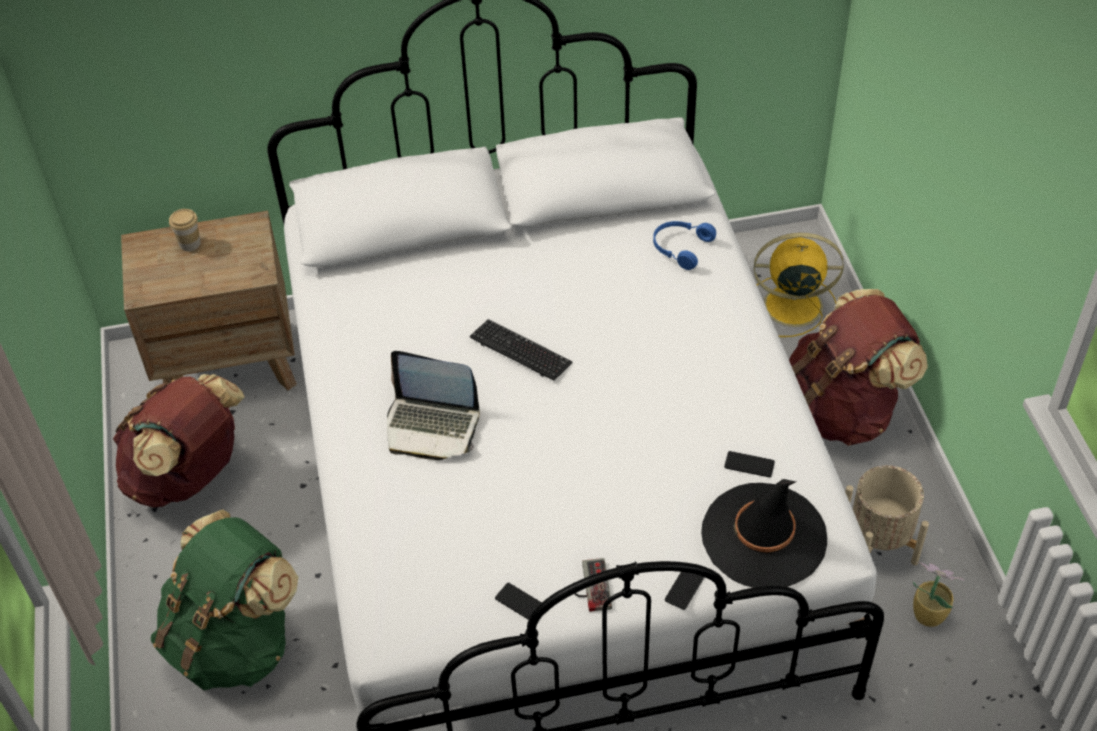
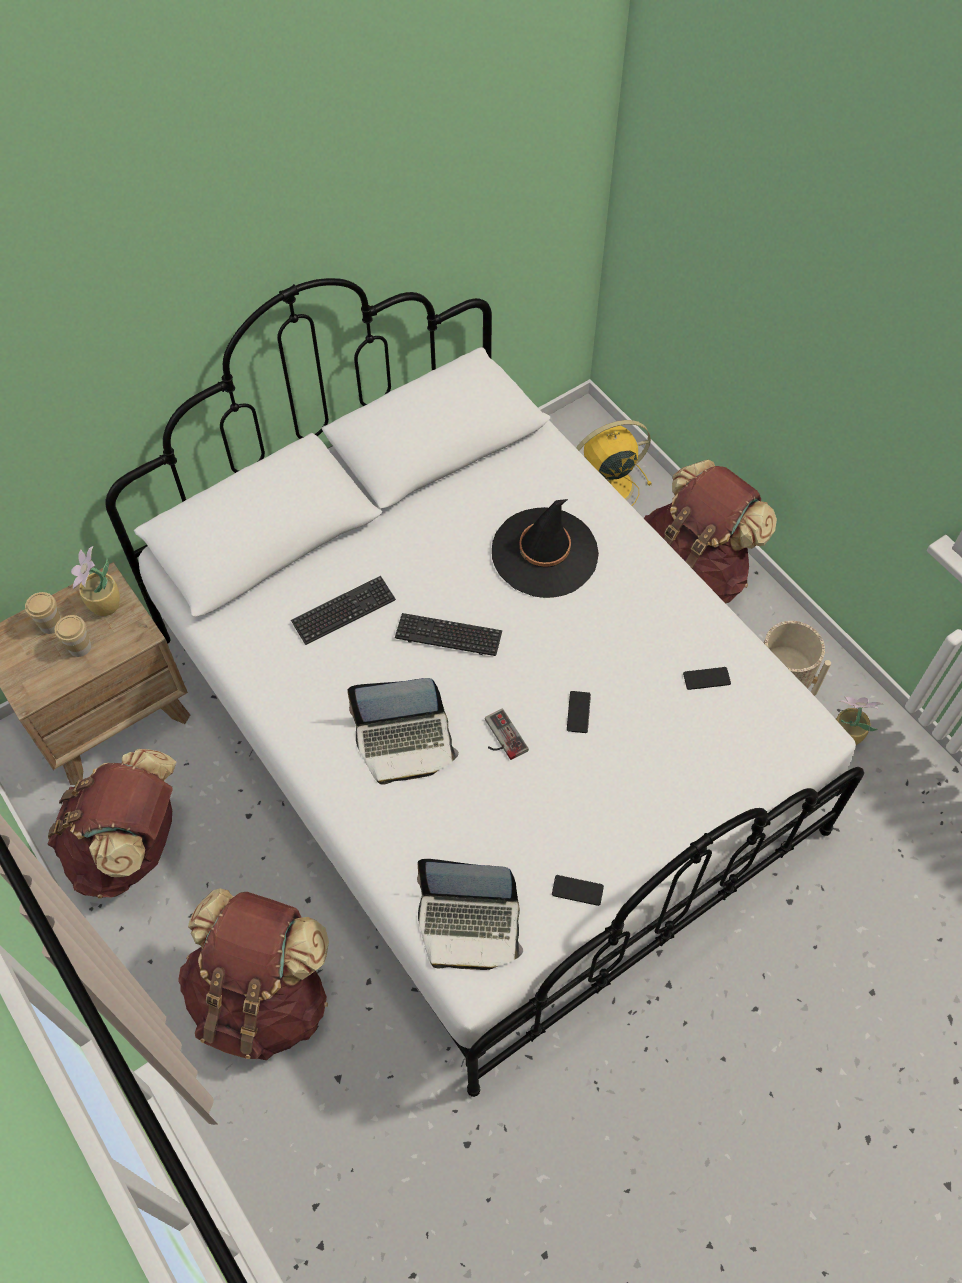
camera: 25 degrees left, 10 degrees up
(203, 268) = (80, 647): none -> cup
(235, 642) = (263, 996): green backpack -> brown backpack
(241, 243) = (105, 606): none -> potted plant
(405, 596) = (469, 925): none -> laptop
(437, 302) = (343, 611): none -> keyboard
(589, 586) = (629, 850): game controller -> game controller (500, 737)
(680, 248) = (541, 481): blue headphones -> none
(685, 587) = (711, 818): phone -> phone (578, 712)
(764, 536) = (752, 744): black hat -> black hat (545, 553)

